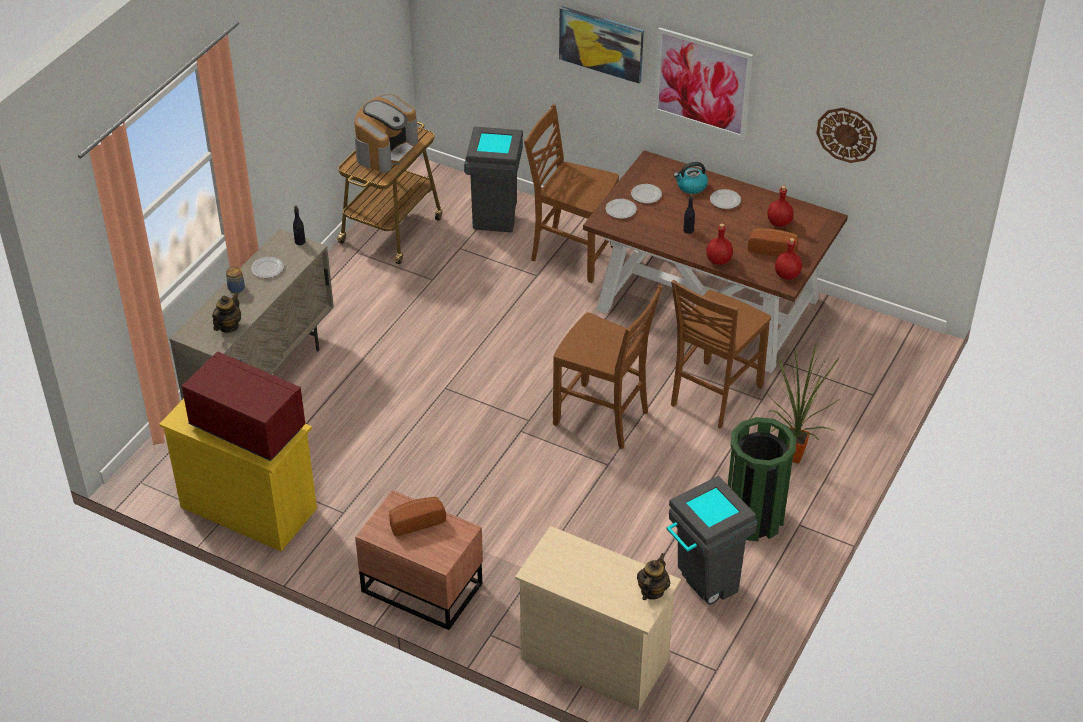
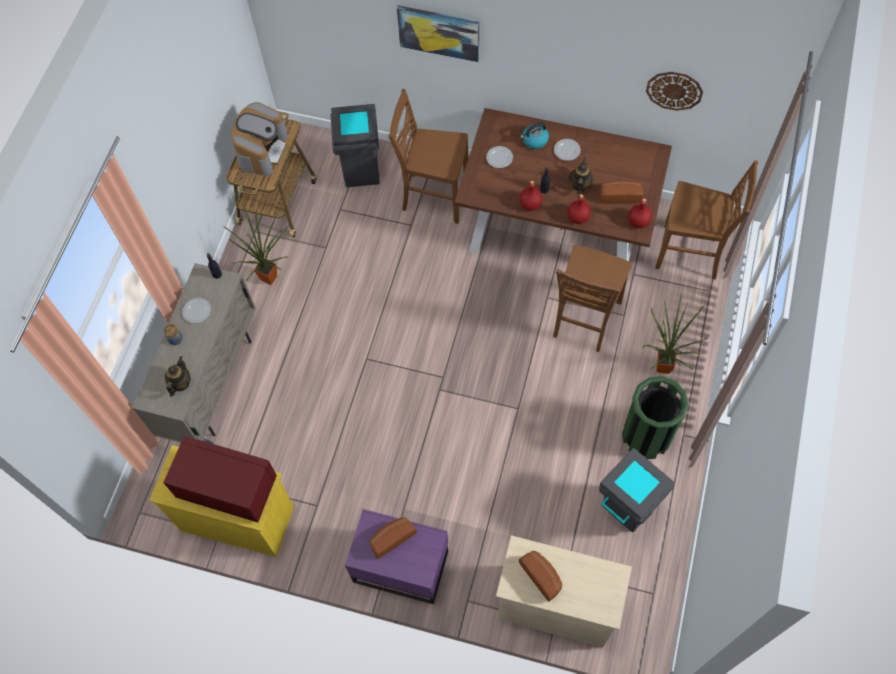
camera: 10 degrees left, 20 degrees up
(361, 295) = (271, 276): none -> potted plant
(421, 585) = (400, 564): brown nightstand -> purple nightstand
(574, 568) = (542, 575): none -> bread
(603, 418) = (502, 362): brown chair -> brown chair (690, 254)
(621, 210) = (482, 179): plate -> none
(652, 591) = (611, 585): teapot -> teapot (579, 185)
(702, 83) = (537, 58): picture -> none
(779, 222) = (617, 165): red bottle -> red bottle (530, 204)

